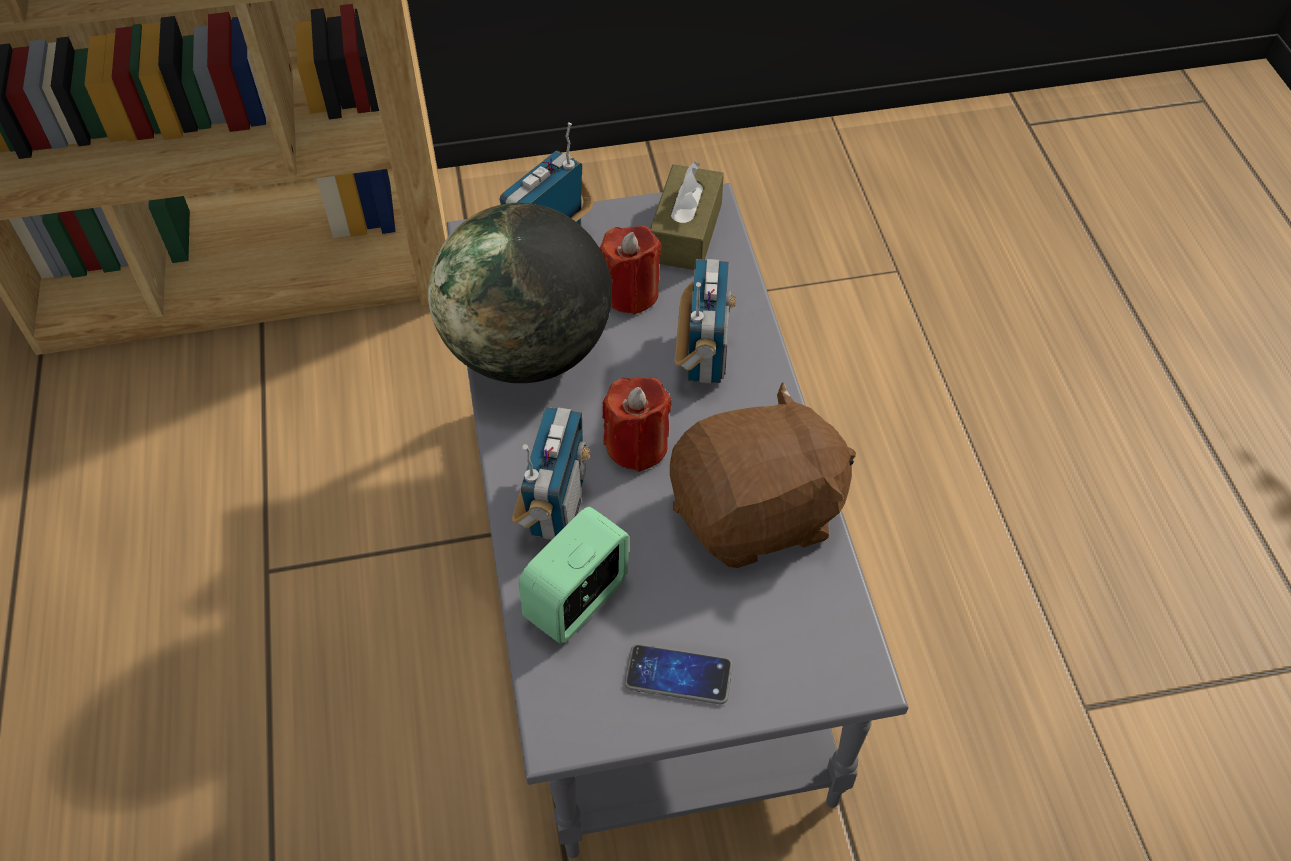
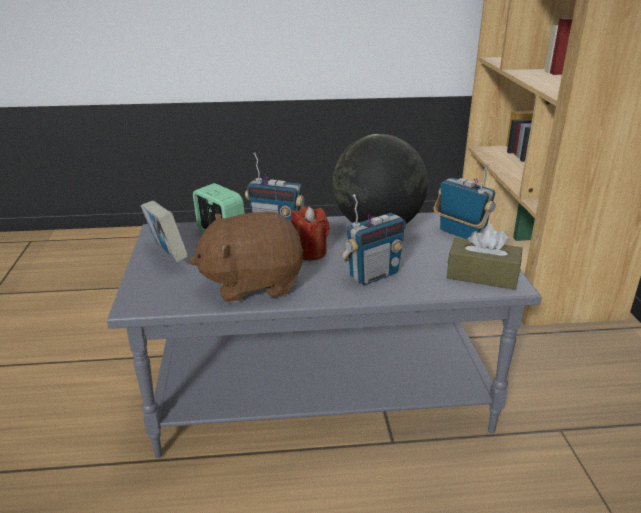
camera: 95 degrees right, 25 degrees down
(630, 293) = (424, 255): red candle -> none
(678, 675) = (167, 256): phone -> book
(704, 356) = (373, 275): radio -> radio turned 45 degrees counterclockwise
(757, 514) = (252, 283): brown plush toy -> brown plush toy turned 90 degrees clockwise

